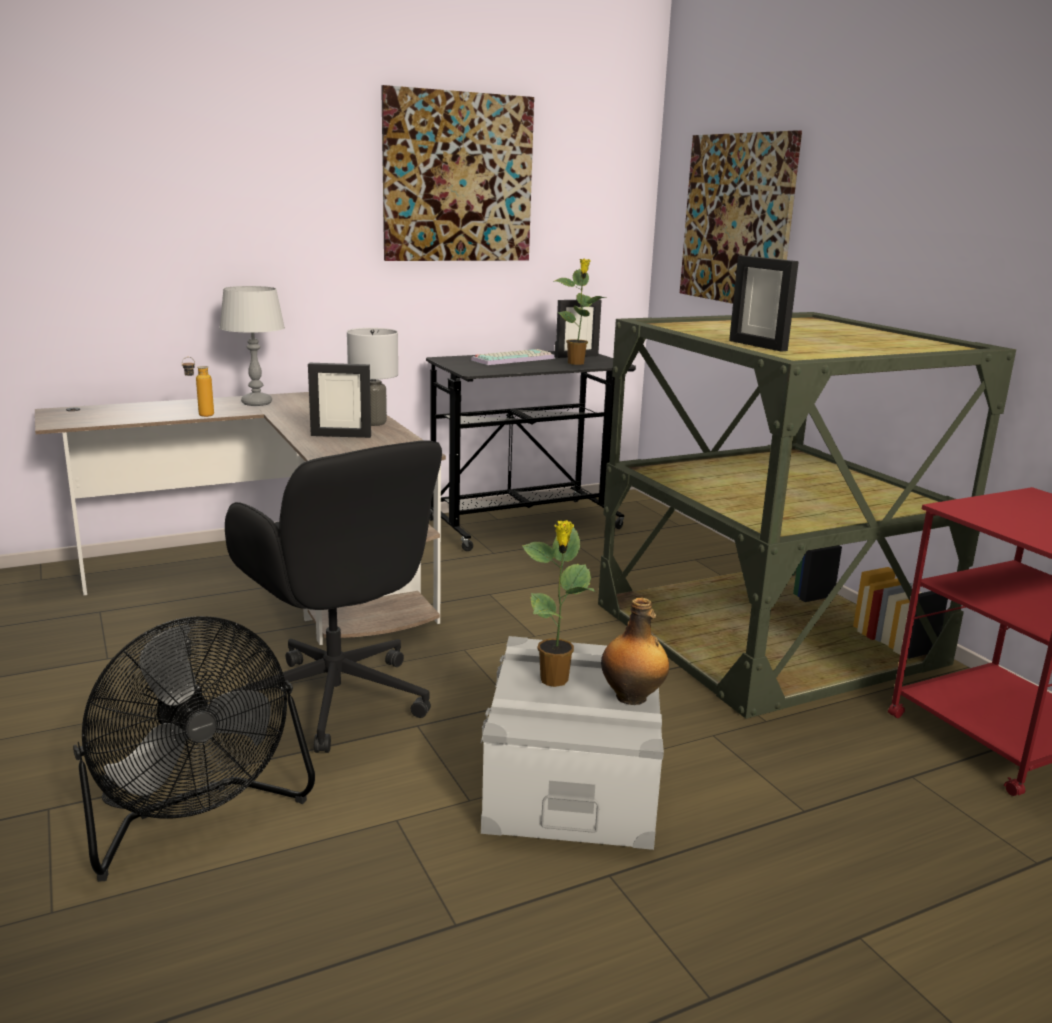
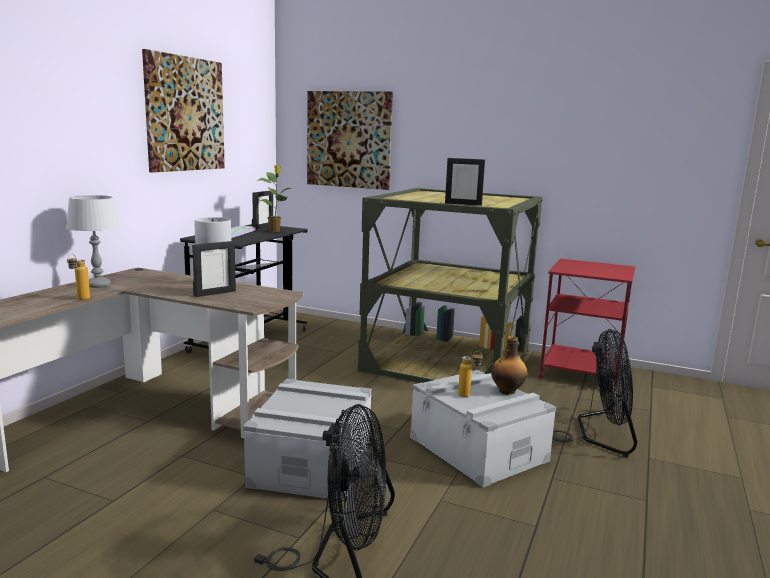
camera: 40 degrees left, 5 degrees down
(336, 701) = (312, 462): black office chair -> grey storage box
(554, 681) = (468, 395): potted plant -> bottle
(830, 847) = (596, 433): none -> black fan

